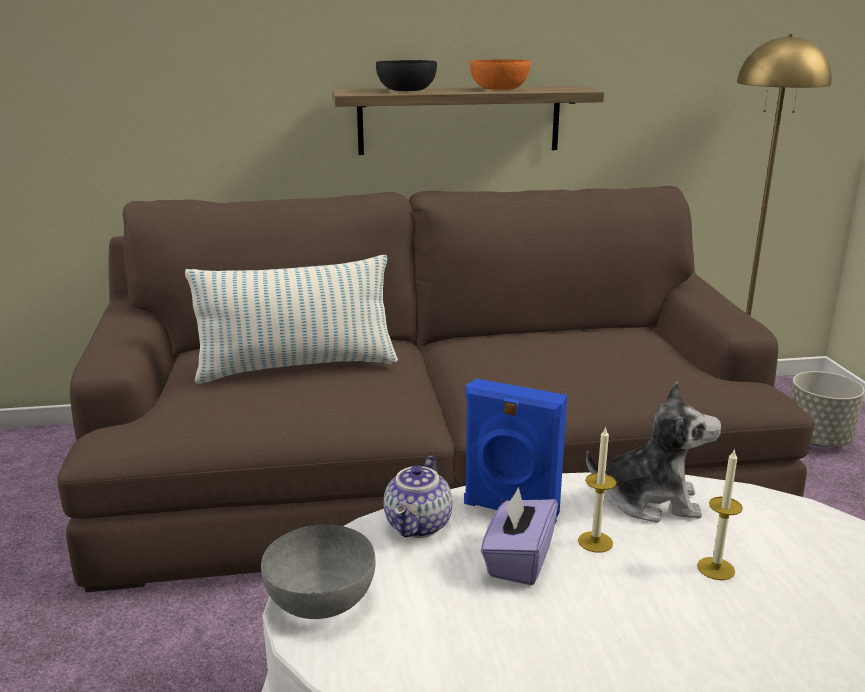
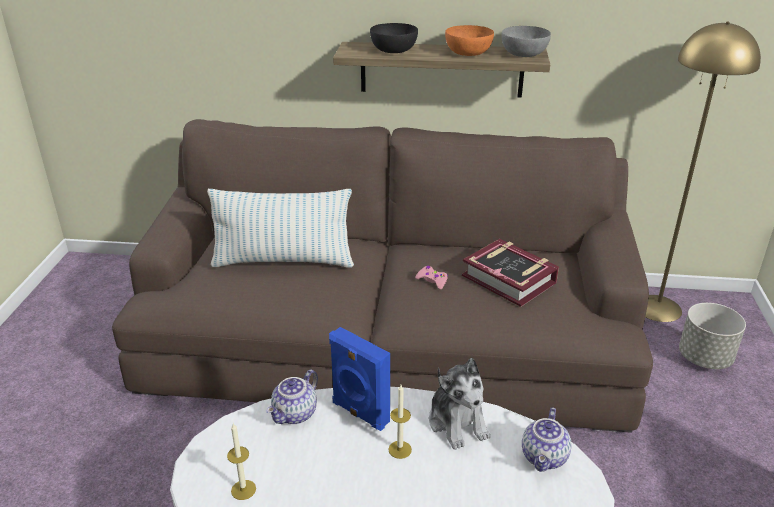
camera: 15 degrees right, 10 degrees up
(322, 599) = (212, 458): grey bowl -> grey bowl (524, 54)
(509, 365) = (432, 280): none -> pink game controller
(518, 560) = (342, 454): purple tissue box -> none
(603, 352) = (509, 279): none -> book
(650, 500) = (457, 423): plush toy -> plush toy turned 45 degrees clockwise
(715, 568) = (466, 487): candle -> candle (243, 490)
(790, 519) = (545, 458): none -> teapot

